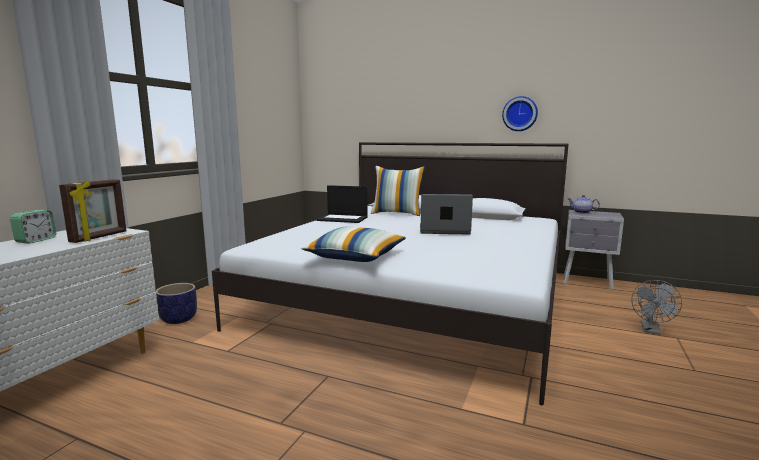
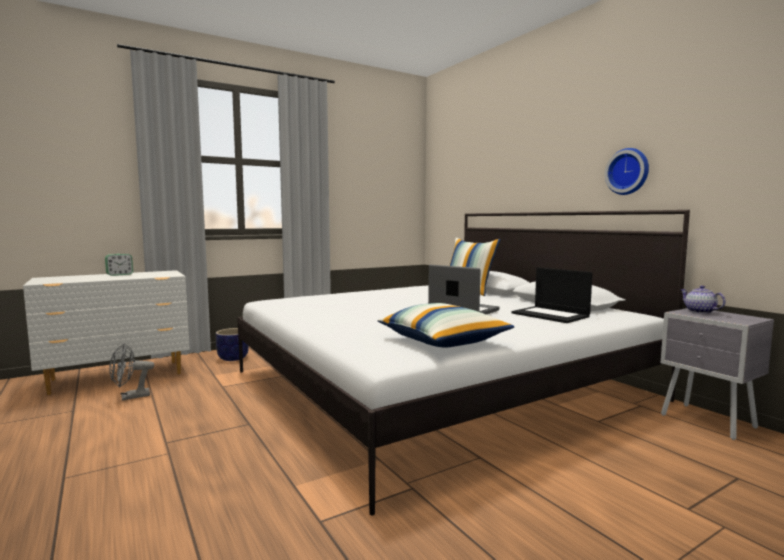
camera: 35 degrees right, 5 degrees down
(99, 237) = (149, 276): picture frame -> none
(343, 219) = (401, 290): laptop -> laptop (551, 315)
(356, 257) = (312, 318): pillow -> pillow (443, 341)
(651, 330) = (693, 503): grey fan -> grey fan (130, 397)

